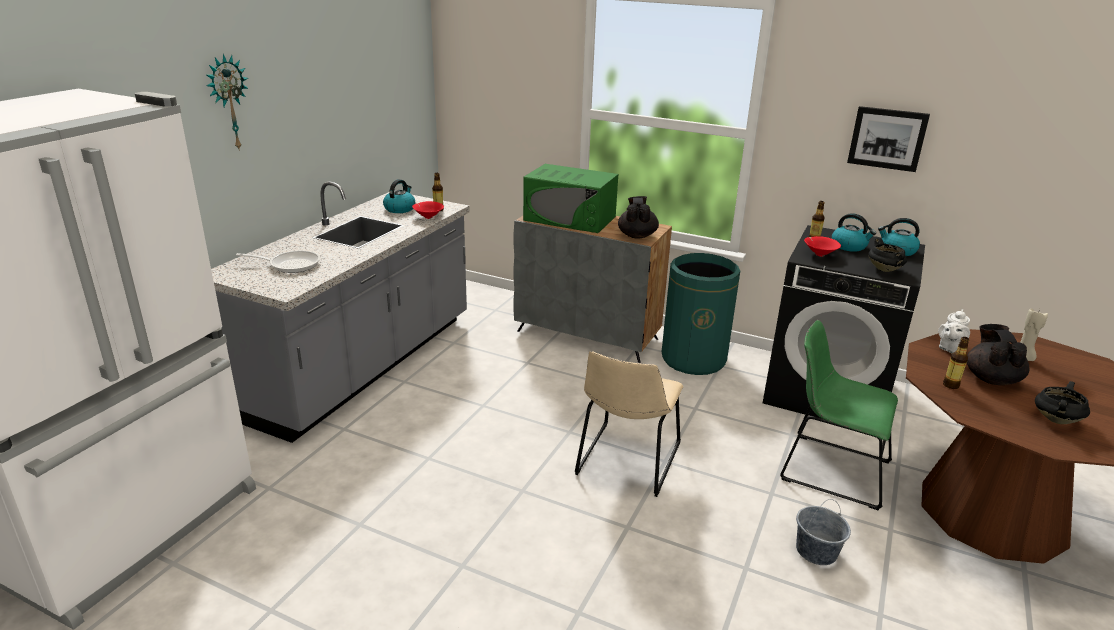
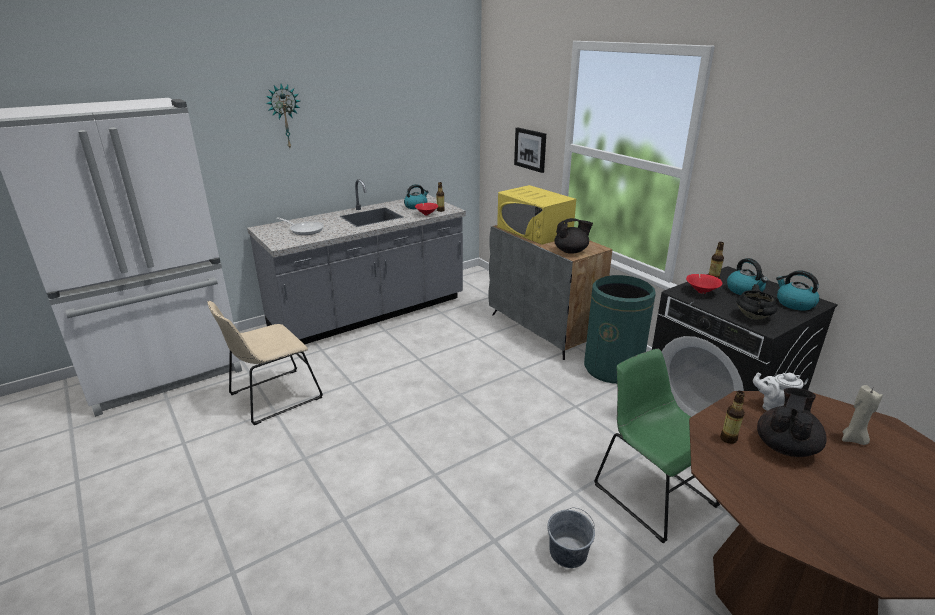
camera: 30 degrees right, 0 degrees up
(570, 218) = (534, 231): green microwave -> yellow microwave
(626, 462) = (480, 428): beige chair -> beige chair (272, 397)
(637, 235) = (571, 251): black teapot -> black teapot turned 45 degrees clockwise
(887, 138) = (807, 188): picture -> picture (530, 149)
(949, 348) = (773, 407): white teapot -> white teapot turned 45 degrees clockwise
(1055, 419) = (814, 506): black cooking pot -> none

